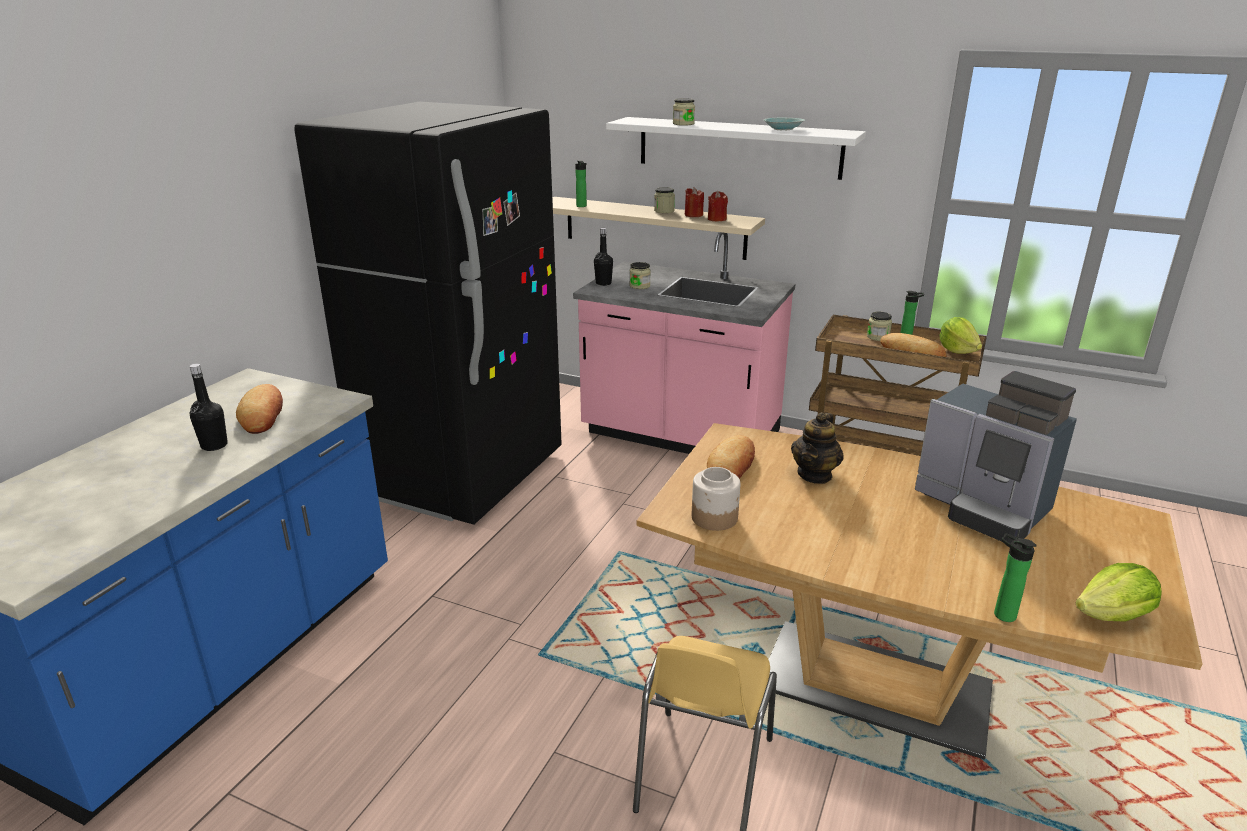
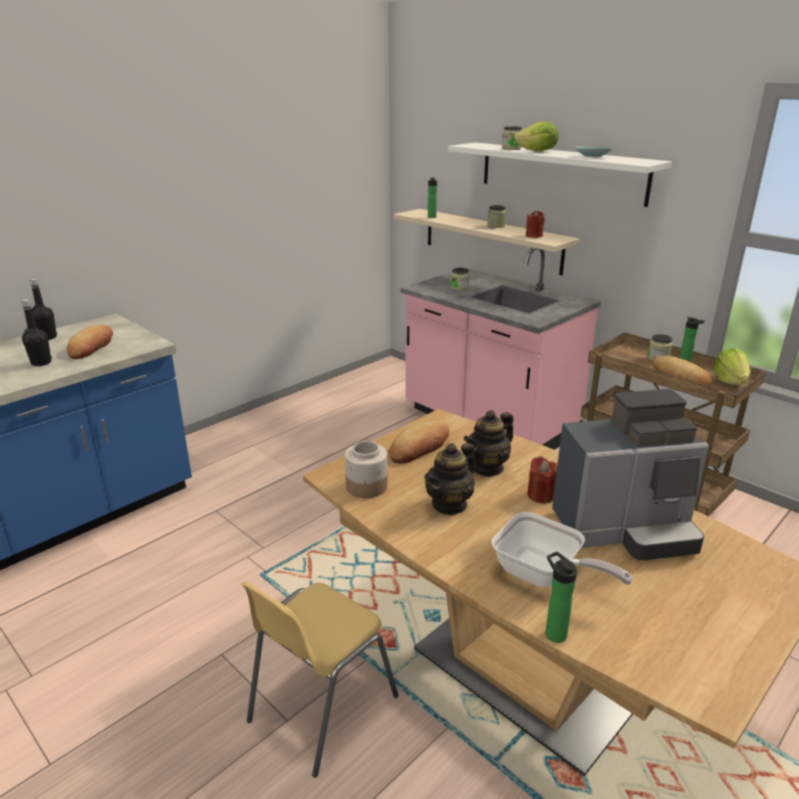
camera: 20 degrees right, 0 degrees up
(464, 475) = (298, 424): black fridge -> none
(603, 283) = (432, 283): black bottle -> black bottle (47, 337)
(693, 215) = (517, 231): red candle -> red candle (541, 495)
(811, 518) = (449, 504): none -> teapot
(951, 565) = (544, 575): none -> frying pan
(983, 508) = (625, 529): coffee machine -> coffee machine turned 75 degrees counterclockwise
(1113, 616) = (673, 666): lettuce -> lettuce (537, 151)

